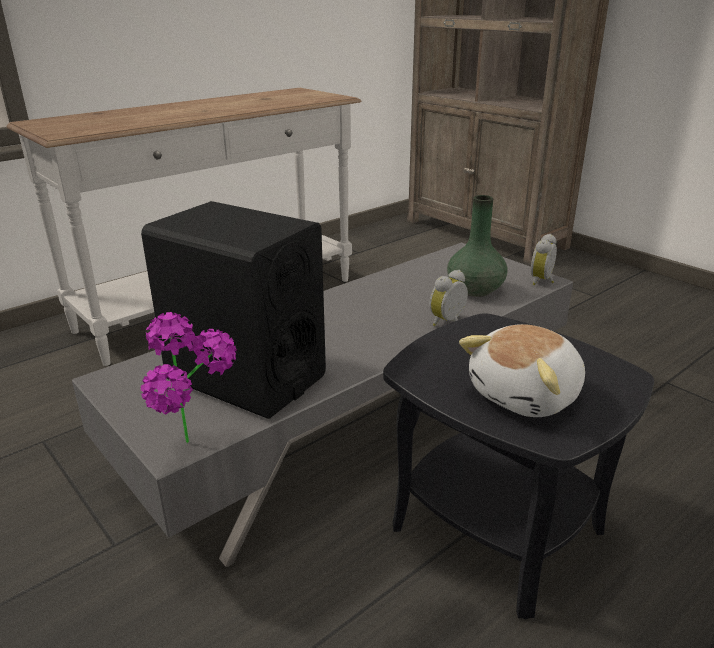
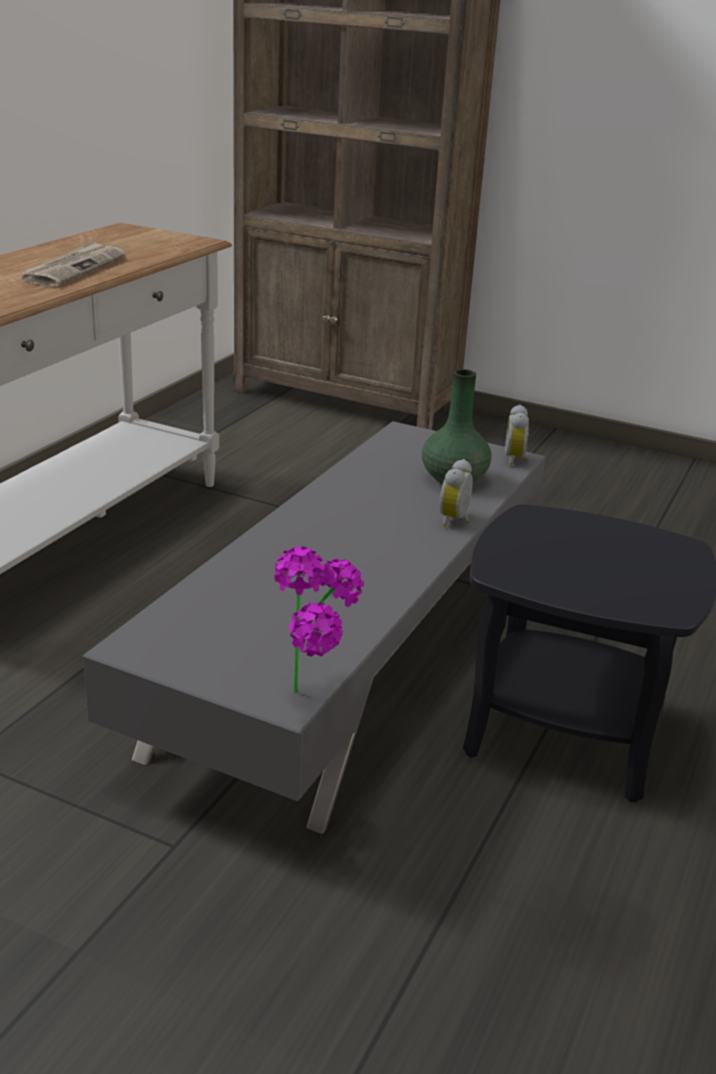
camera: 25 degrees left, 0 degrees up
(222, 108) = (74, 269): none -> newspaper
(245, 377) = (291, 616): black speaker -> none
(527, 395) = (620, 579): plush toy -> none

